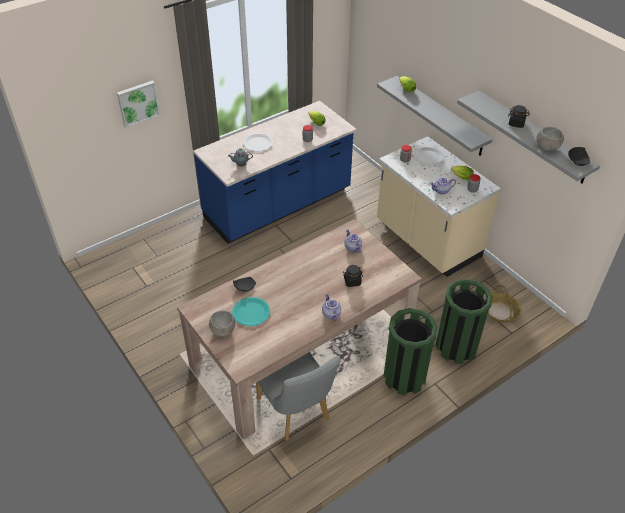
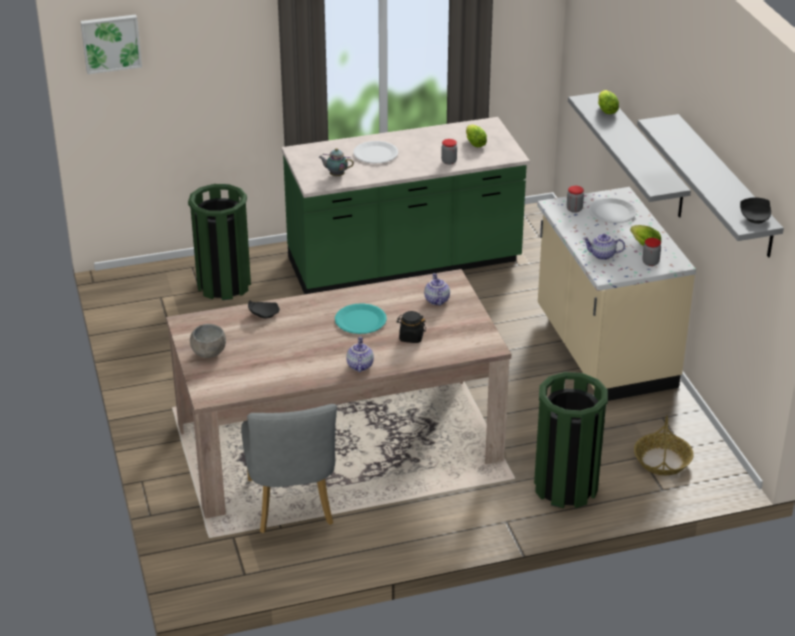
camera: 20 degrees right, 10 degrees down
(138, 103) = (213, 62): picture -> picture (111, 43)
(251, 312) = (256, 342): turquoise plate -> turquoise plate (360, 320)
(278, 205) = (404, 263): blue counter -> green counter
(404, 377) = (466, 503): green trash can -> green trash can (224, 285)
(516, 123) = (700, 161): black jar -> none
(547, 147) = (722, 194): grey bowl -> none

